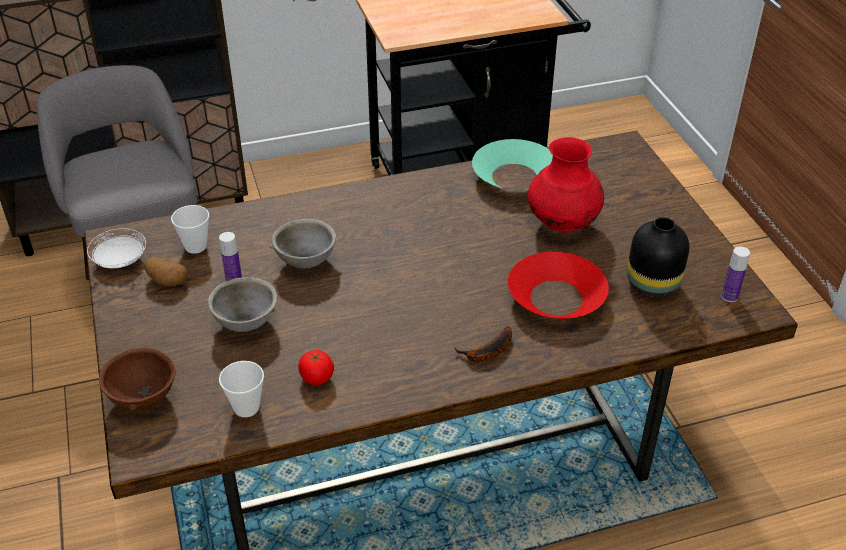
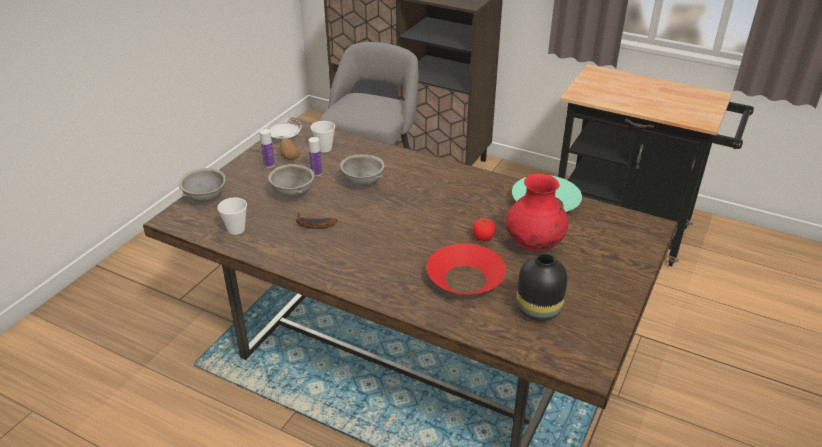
camera: 45 degrees right, 5 degrees down
(144, 397) = (206, 198): brown bowl -> grey bowl
(316, 377) = (284, 237): tomato -> tomato (483, 237)
(487, 352) = (382, 280): banana -> banana (312, 225)
(729, 296) = (581, 349): bottle -> bottle (269, 165)

